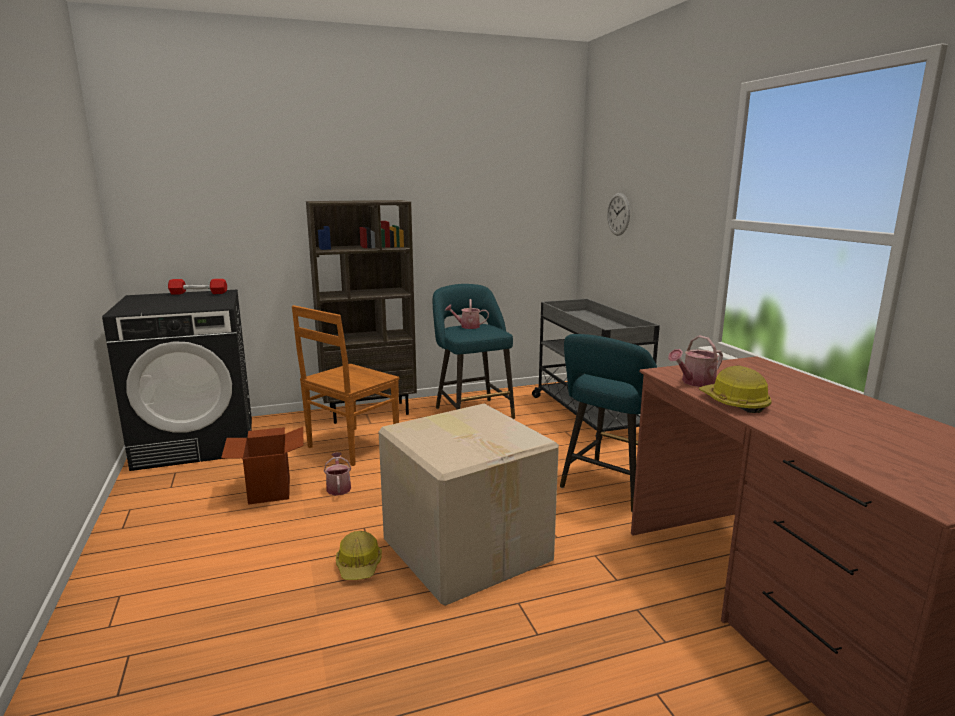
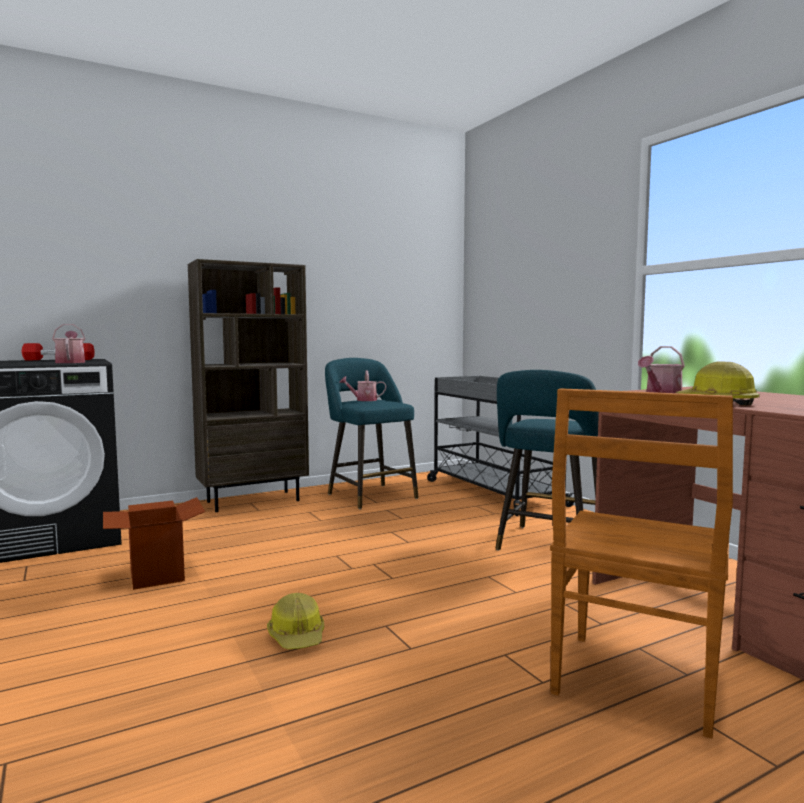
camera: 10 degrees left, 10 degrees down
(338, 487) = (242, 566): watering can -> watering can (70, 362)
(351, 447) = (244, 530): brown chair -> brown chair (634, 684)
(467, 549) = (421, 610): cardboard box -> none
(618, 214) = (510, 286): wall clock -> none

